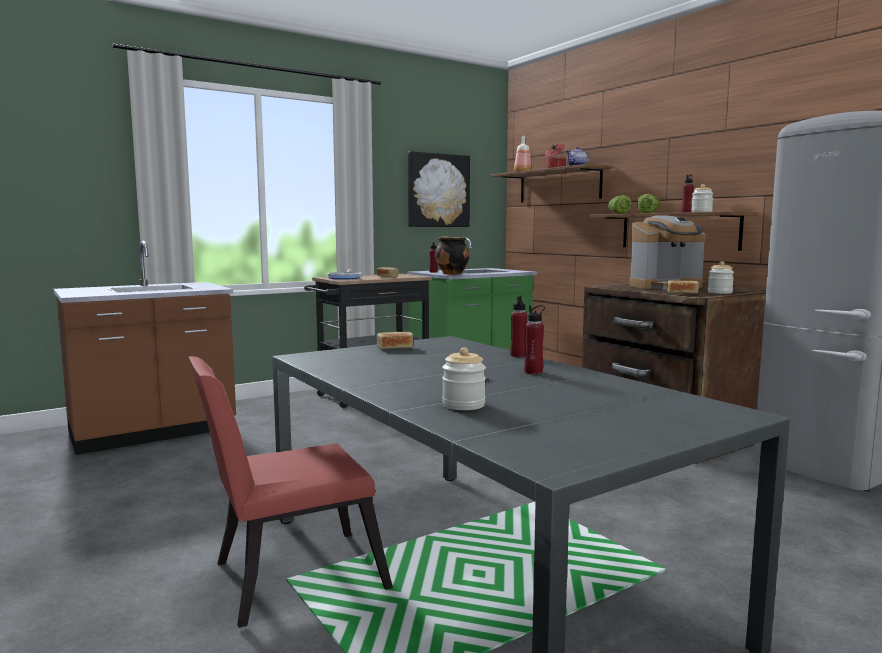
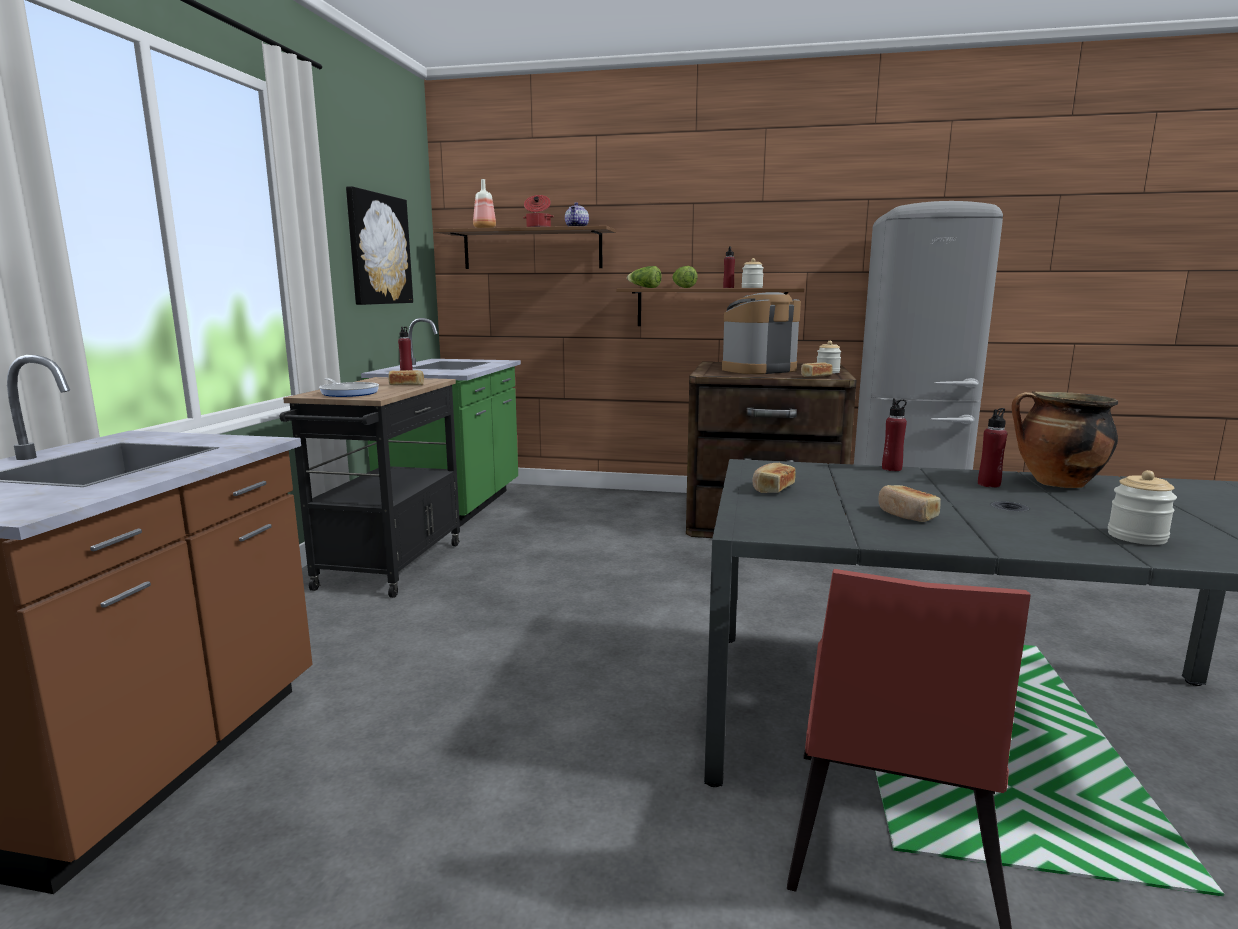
camera: 45 degrees left, 5 degrees up
(396, 369) = (906, 515): none -> bread
(451, 274) = (453, 372): cooking pot -> cooking pot (1056, 483)
(665, 287) = (758, 370): coffee machine -> coffee machine turned 150 degrees counterclockwise

